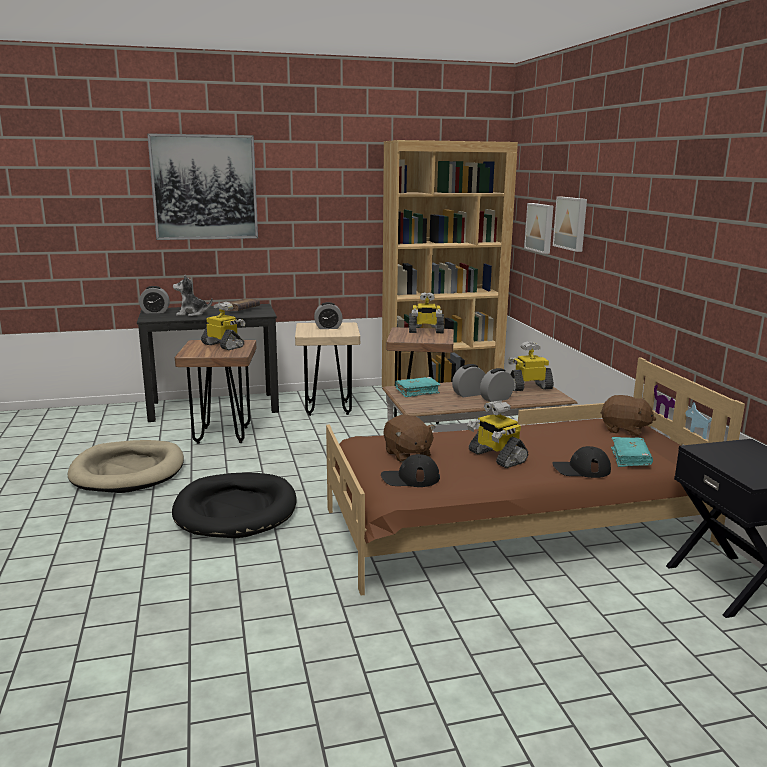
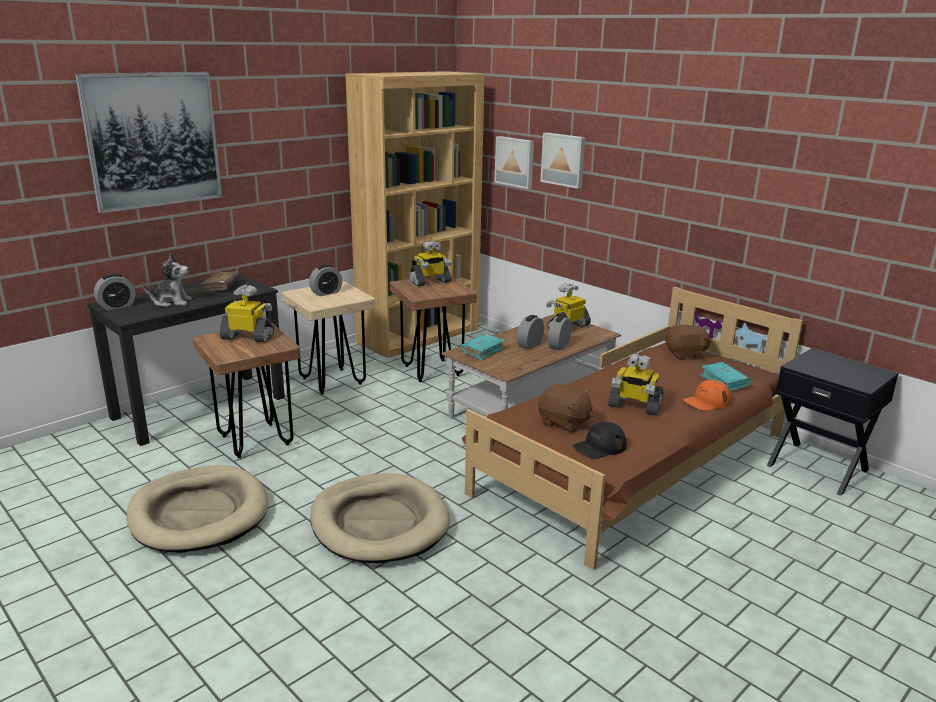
camera: 30 degrees left, 5 degrees up
(192, 314) = (171, 302): plush toy -> plush toy turned 150 degrees counterclockwise
(236, 510) = (379, 523): black dog bed -> beige dog bed
(581, 469) = (706, 401): black cap -> orange cap

